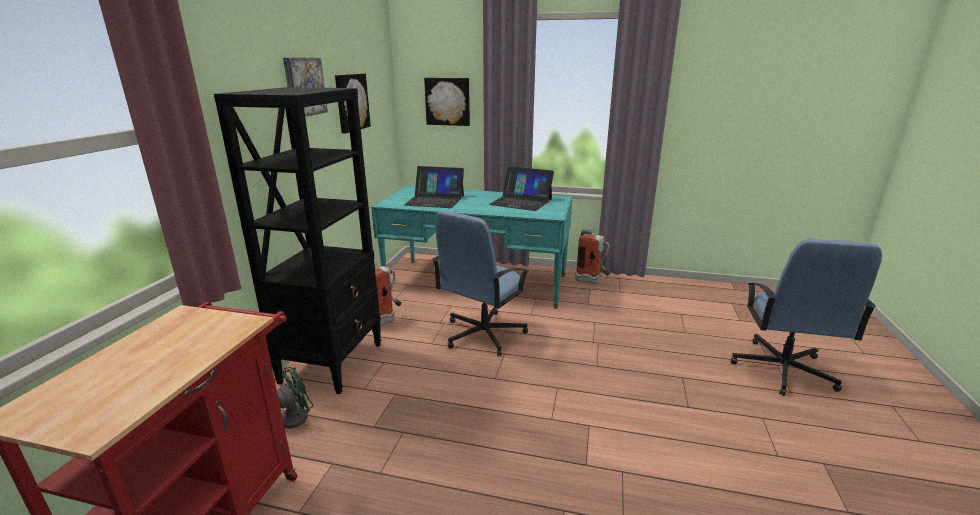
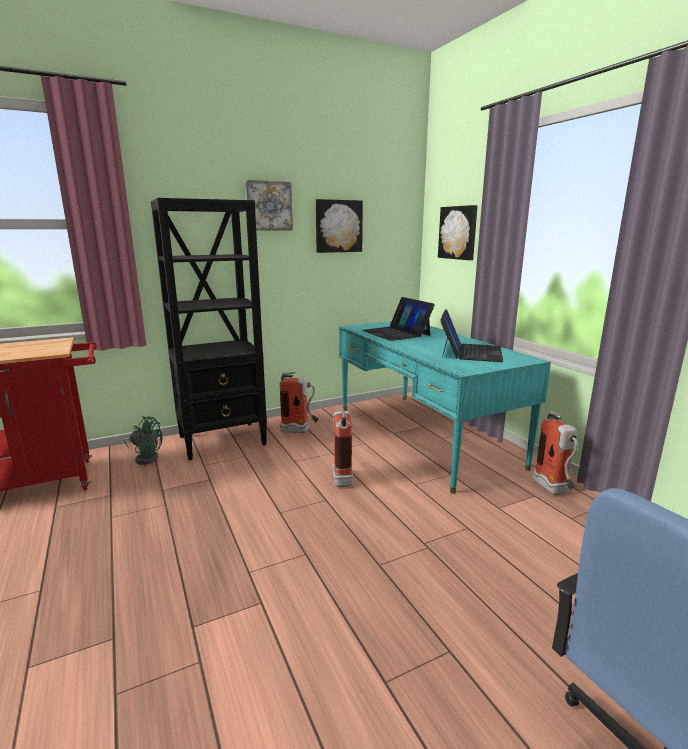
camera: 50 degrees right, 5 degrees down
(483, 334) = (342, 476): blue office chair -> fire extinguisher
(521, 202) = (470, 352): laptop -> laptop turned 150 degrees counterclockwise

